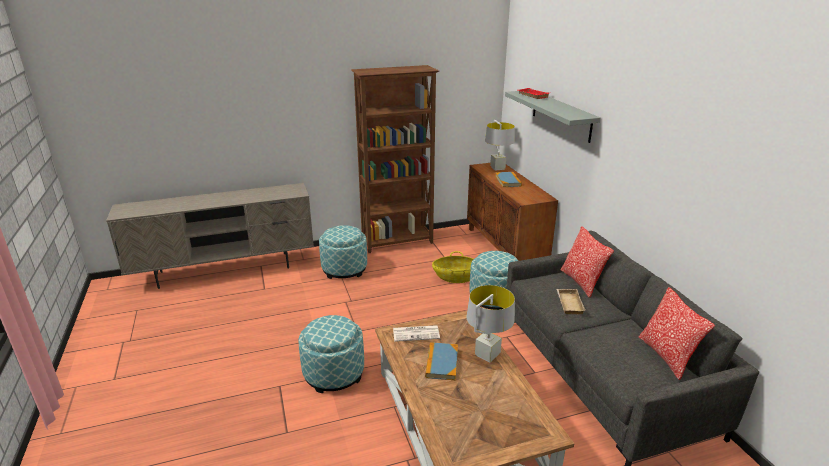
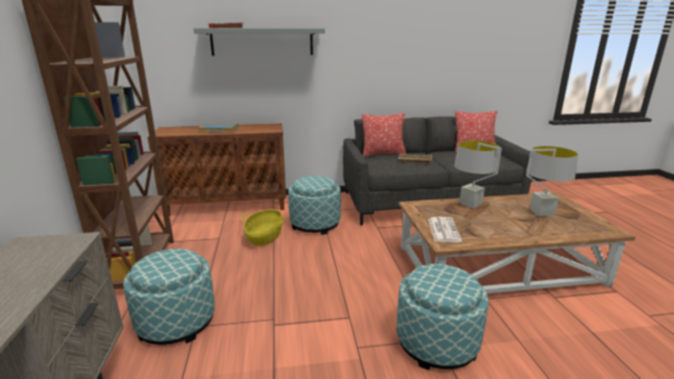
camera: 80 degrees left, 5 degrees down
(442, 363) = (488, 222): book -> none
(497, 168) = (177, 129): grey table lamp -> grey table lamp (541, 212)

